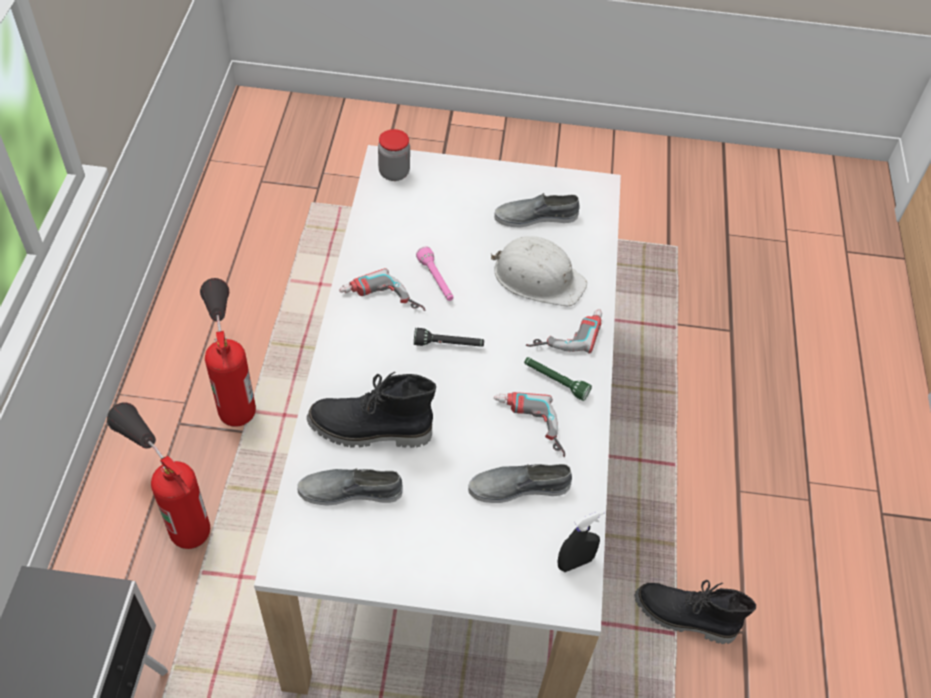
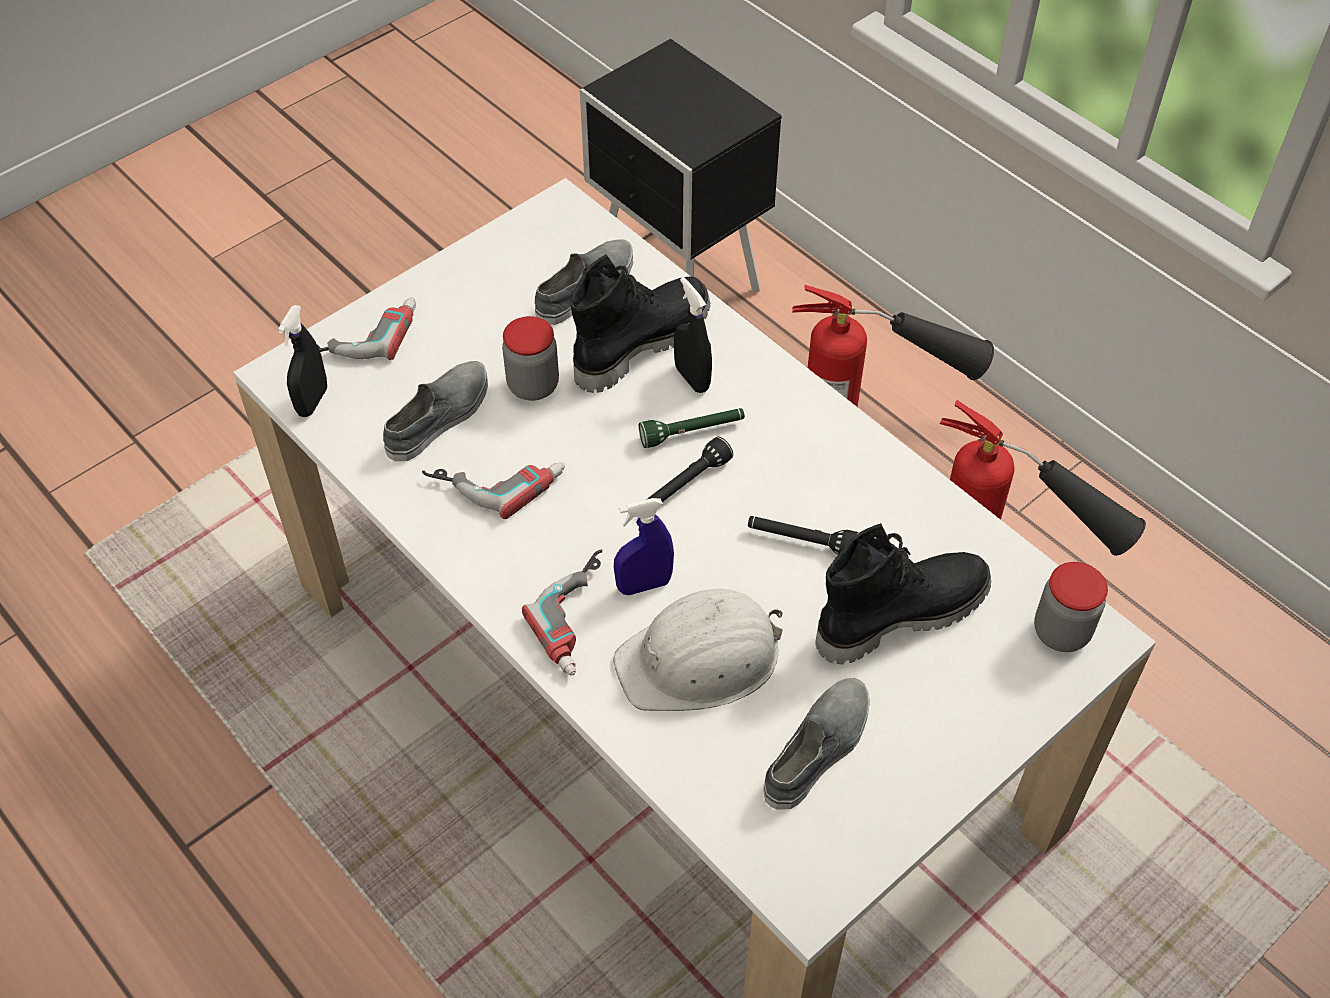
camera: 135 degrees right, 0 degrees up
(373, 389) = (692, 378): none -> black spray bottle
(381, 302) = (816, 463): power drill -> power drill (360, 333)
(436, 280) = (801, 542): pink flashlight -> black flashlight
(452, 459) = (533, 385): none -> jar
(523, 322) = (644, 585): none -> blue spray bottle
(555, 381) = (526, 549): green flashlight -> green flashlight (692, 432)
(683, 618) = (267, 798): black boot -> black boot (900, 614)

